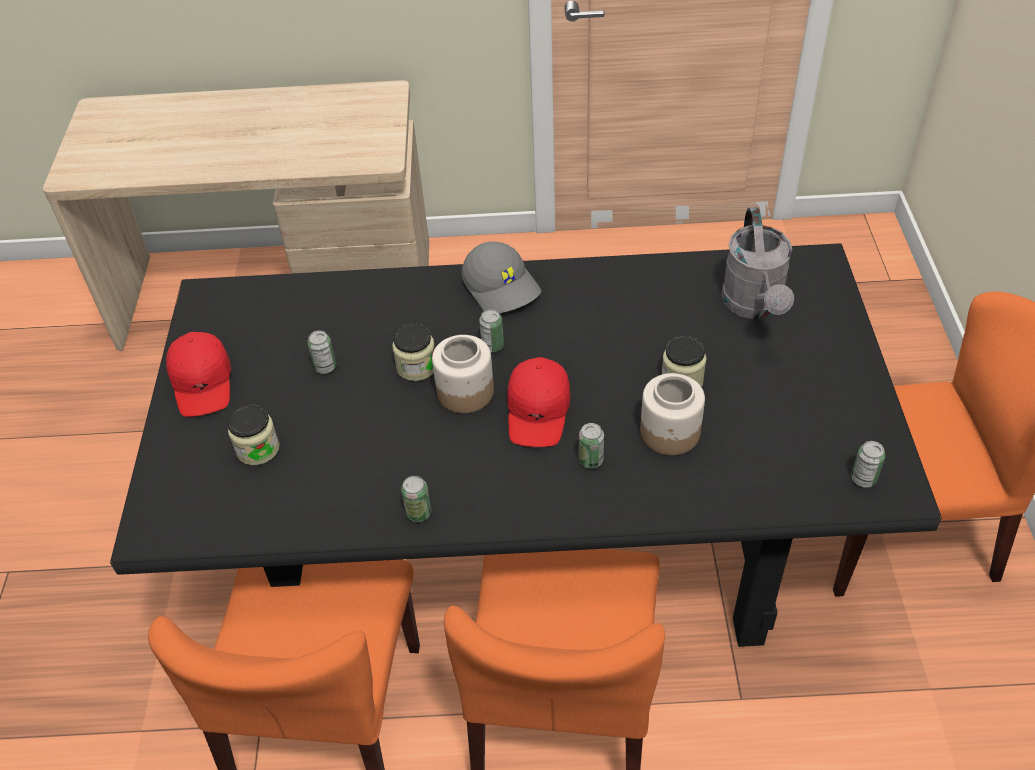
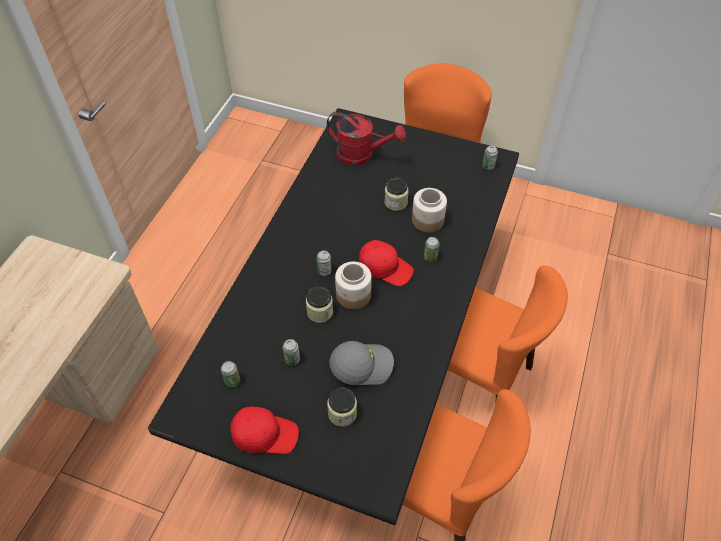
camera: 70 degrees left, 5 degrees up
(418, 513) = (430, 343): can -> can (232, 381)
(502, 287) = (279, 251): grey cap -> grey cap (361, 365)
(755, 306) = (362, 155): grey watering can -> red watering can

